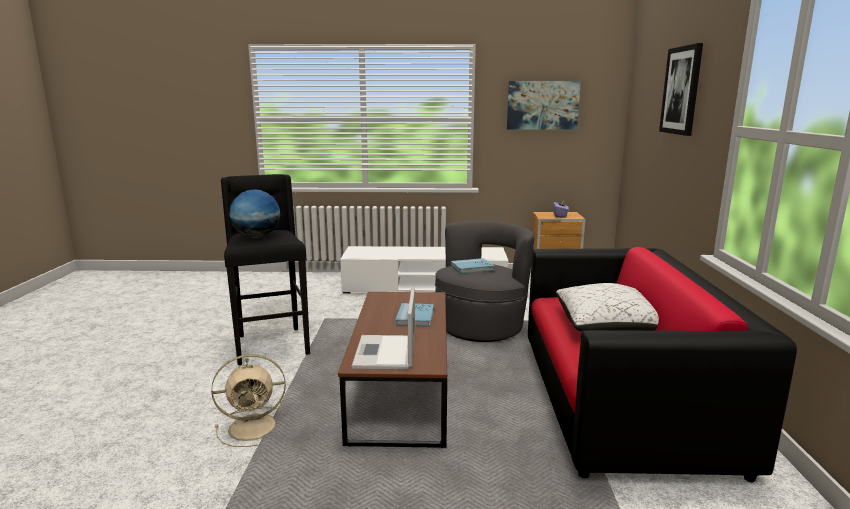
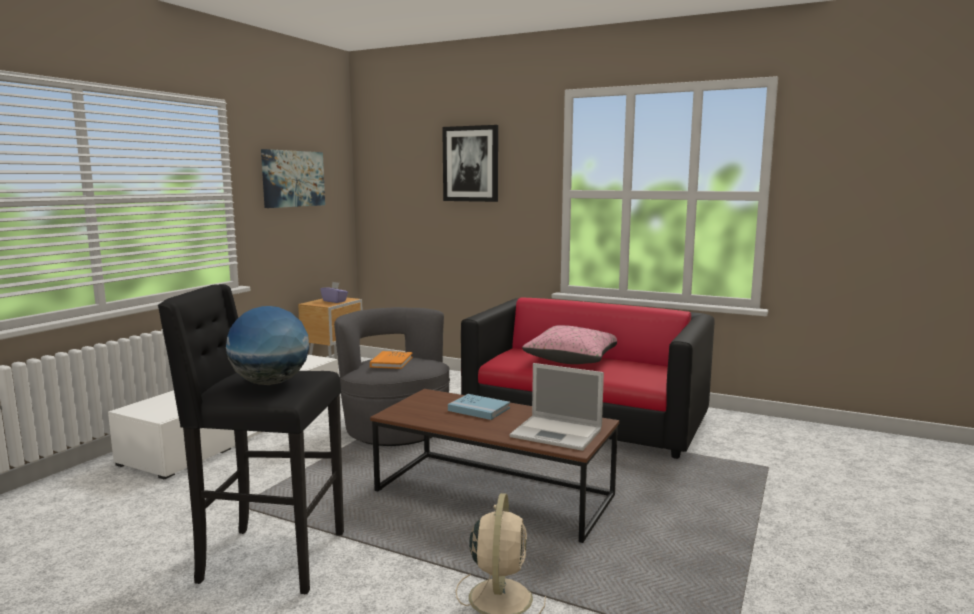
camera: 65 degrees left, 5 degrees down
(472, 268) = (391, 362): blue book -> orange book
(609, 326) = (573, 359): white pillow -> pink pillow

